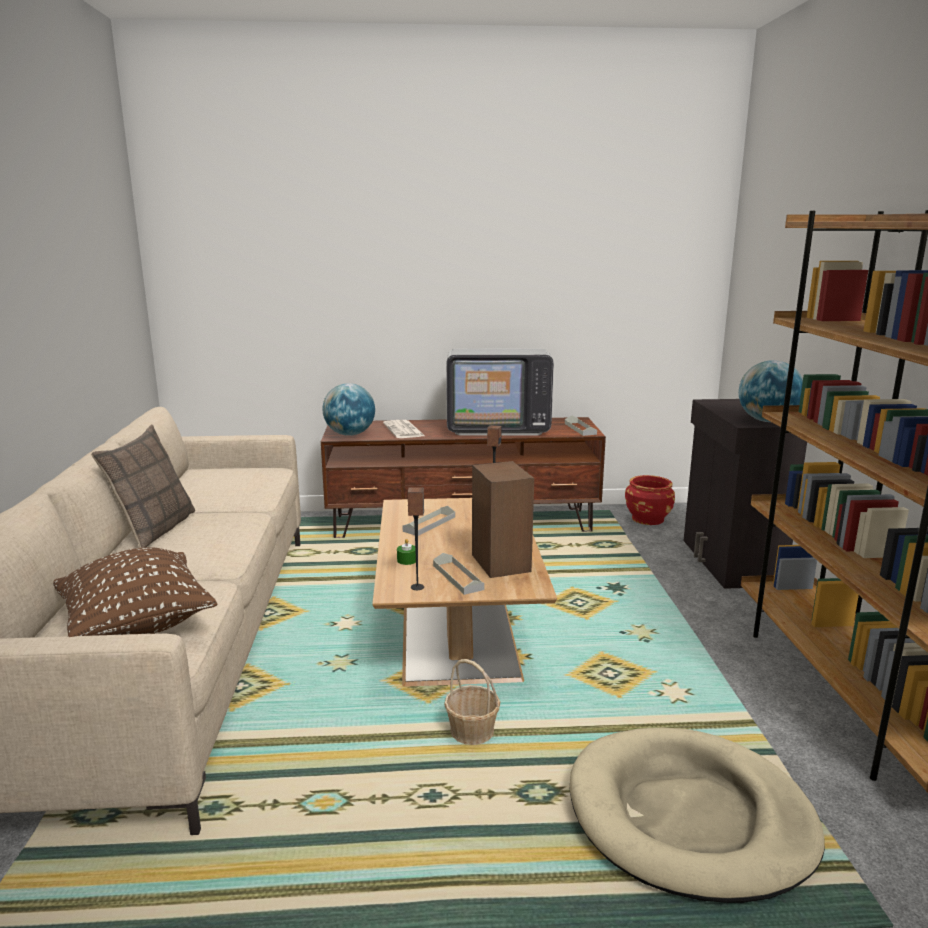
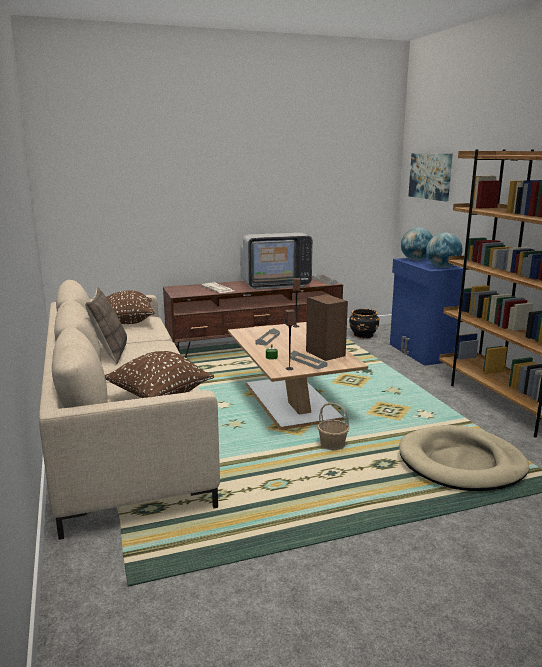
camera: 15 degrees left, 0 degrees up
(232, 476) = (126, 322): none -> brown pillow
(350, 434) = (186, 293): globe -> globe (416, 260)
(648, 519) = (363, 335): red planter -> black planter
(729, 562) = (420, 353): black cabinet -> blue cabinet
(771, 261) = (430, 176): none -> picture

